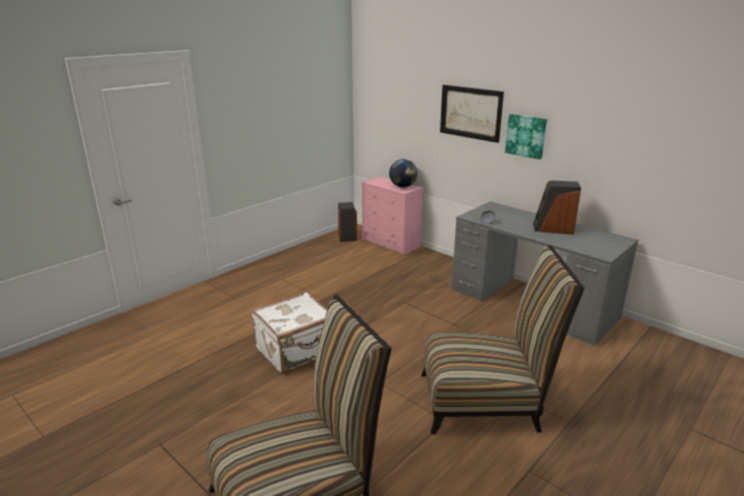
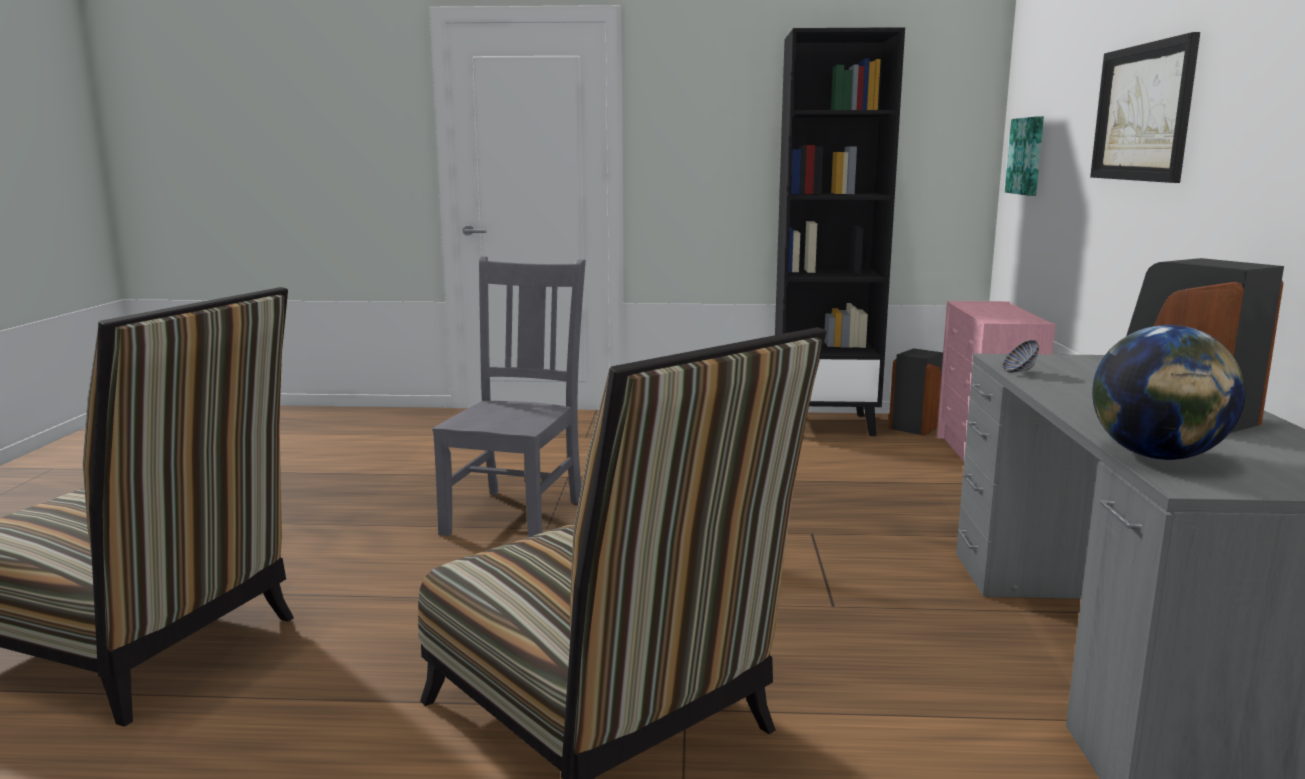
camera: 50 degrees right, 10 degrees down
(297, 351) = (516, 514): white suitcase -> grey chair
(314, 249) = (824, 424): none -> black bookcase
(402, 186) = (1011, 317): globe -> globe (1157, 456)
(526, 136) = (1230, 151): picture -> picture (1027, 156)

